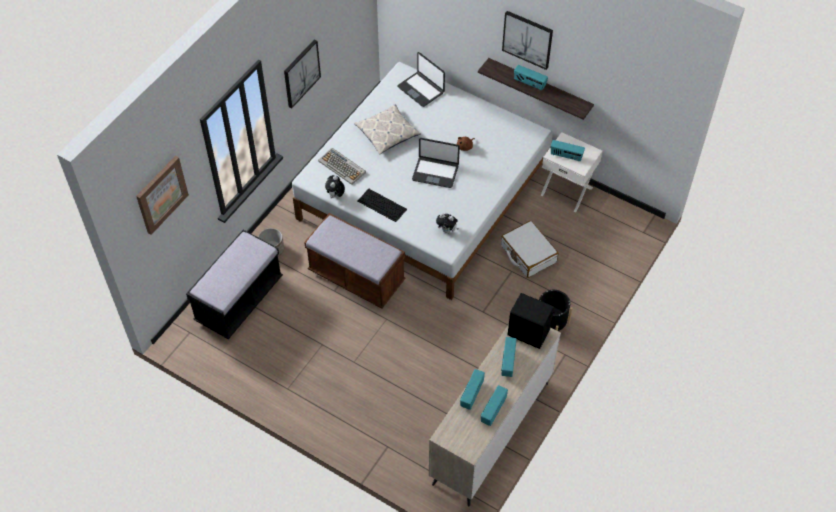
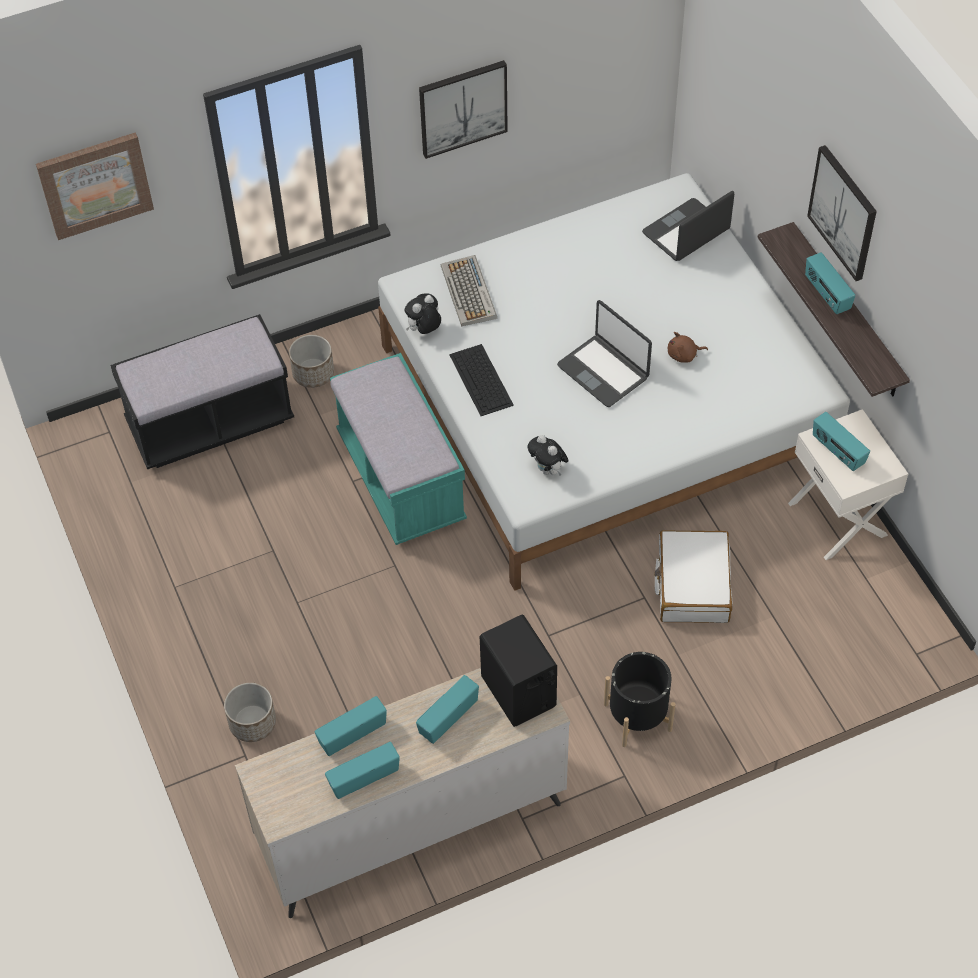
camera: 35 degrees right, 0 degrees up
(356, 277) = (401, 478): brown bench -> turquoise bench
(379, 429) = (253, 723): none -> planter
(387, 133) = (579, 274): pillow -> none
(421, 89) = (686, 232): laptop -> laptop turned 60 degrees clockwise

